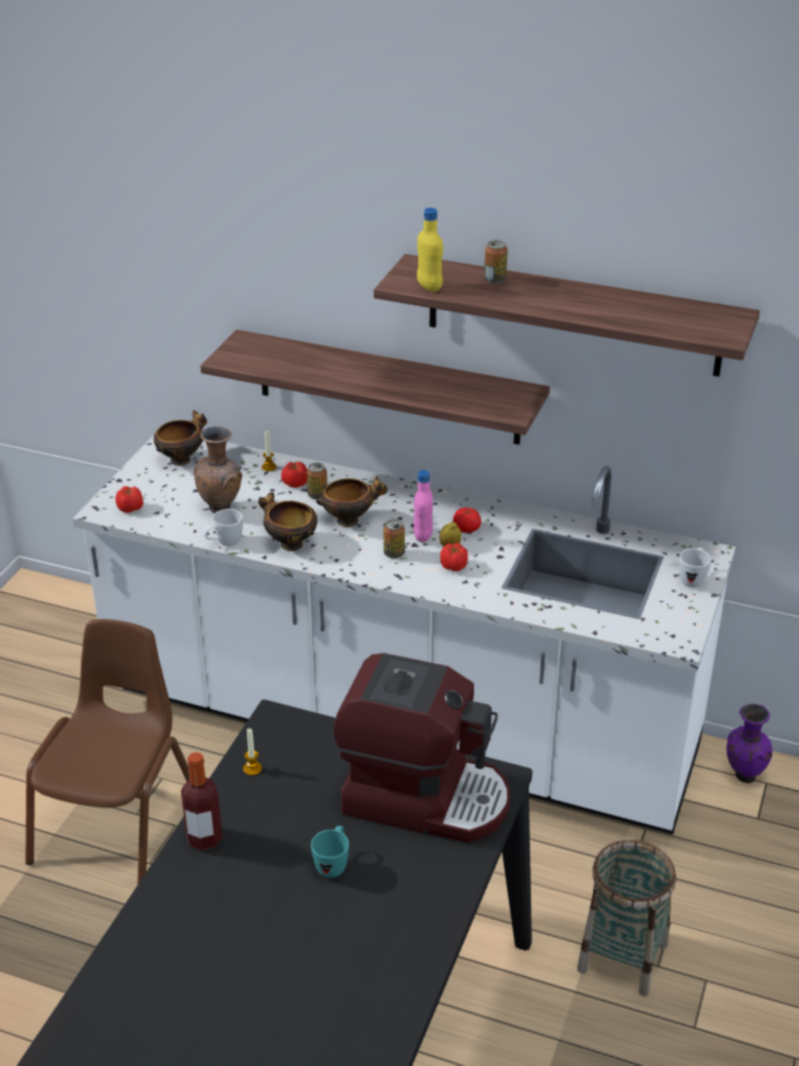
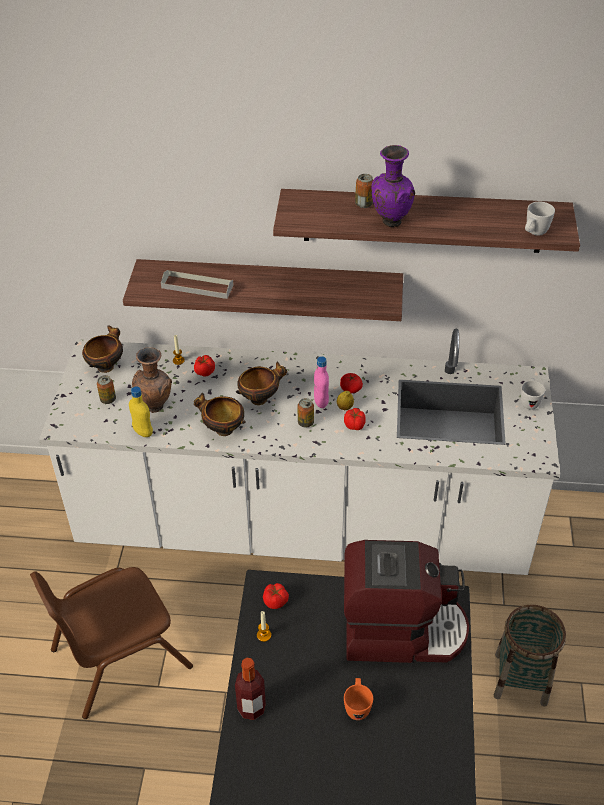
camera: 15 degrees left, 10 degrees up
(116, 821) = (119, 657): brown chair -> brown chair turned 120 degrees counterclockwise
(131, 508) = (83, 420): tomato -> tomato (276, 601)
(224, 543) = (171, 439): white mug -> white mug (534, 234)
(292, 364) = (197, 286): none -> grey tray
(317, 495) = (226, 380): can -> can (108, 399)
(333, 864) = (357, 706): turquoise mug -> orange mug
(429, 287) = (316, 220): yellow bottle -> yellow bottle (143, 432)
(743, 775) = (553, 514): purple vase -> purple vase (390, 222)

